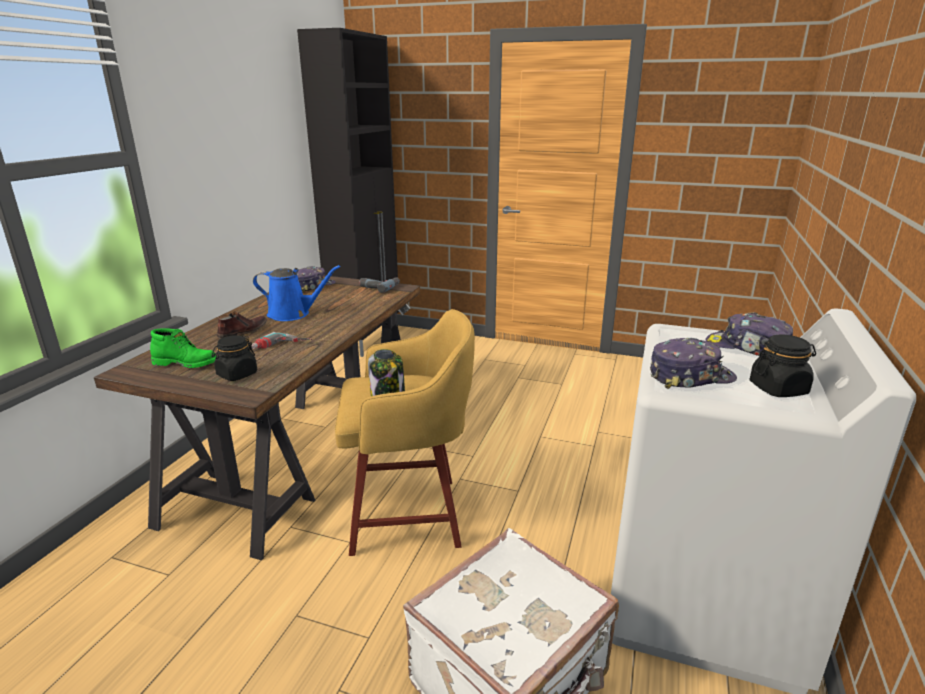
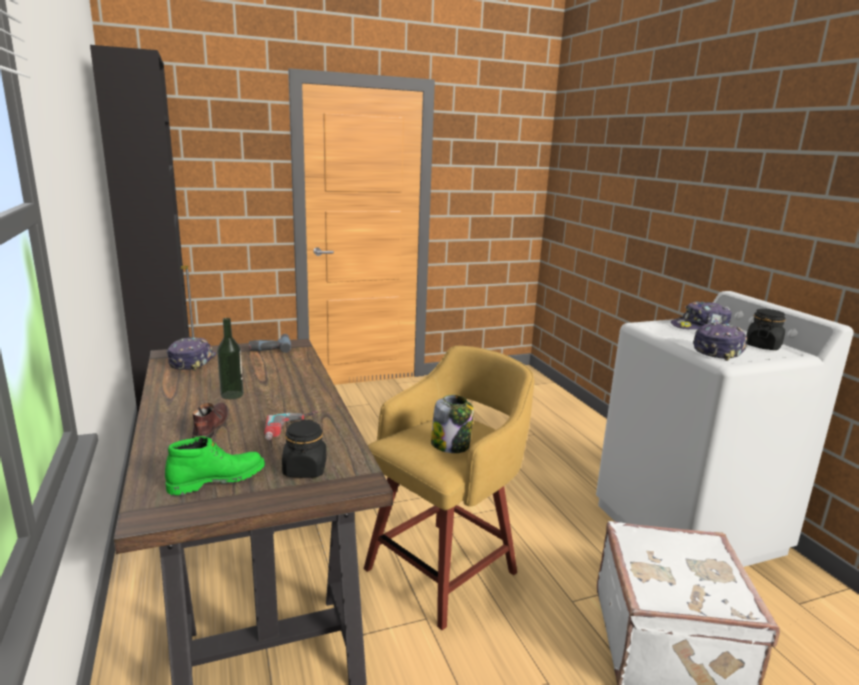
camera: 40 degrees left, 5 degrees down
(293, 314) = (232, 395): blue watering can -> bottle

